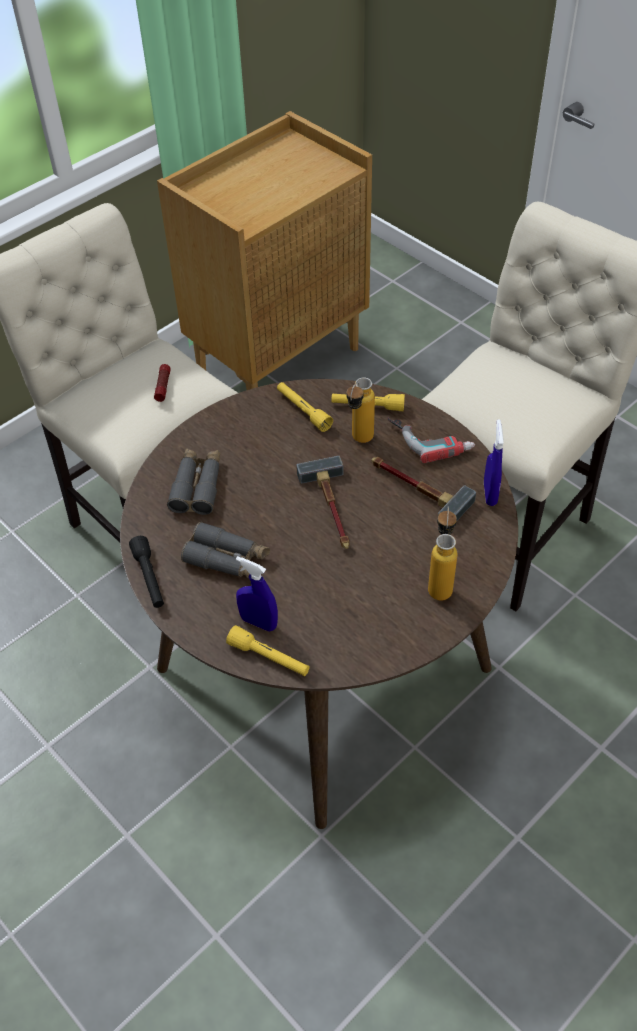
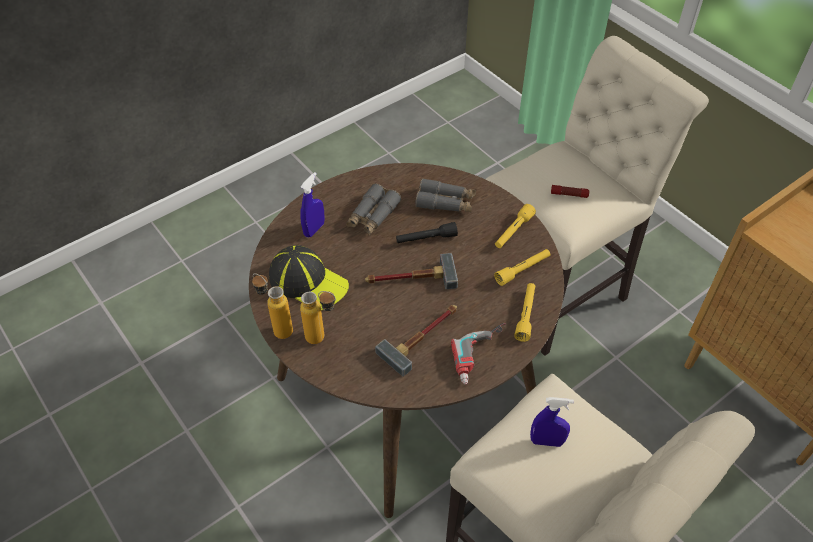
camera: 95 degrees right, 0 degrees up
(149, 578) = (365, 176): black flashlight -> black flashlight (426, 239)
(269, 658) = (284, 233): yellow flashlight -> yellow flashlight (513, 231)
(354, 613) = (308, 282): none -> cap
(359, 442) = (482, 304): bottle -> bottle (277, 328)
(490, 494) = (409, 390): blue spray bottle -> blue spray bottle (546, 441)

